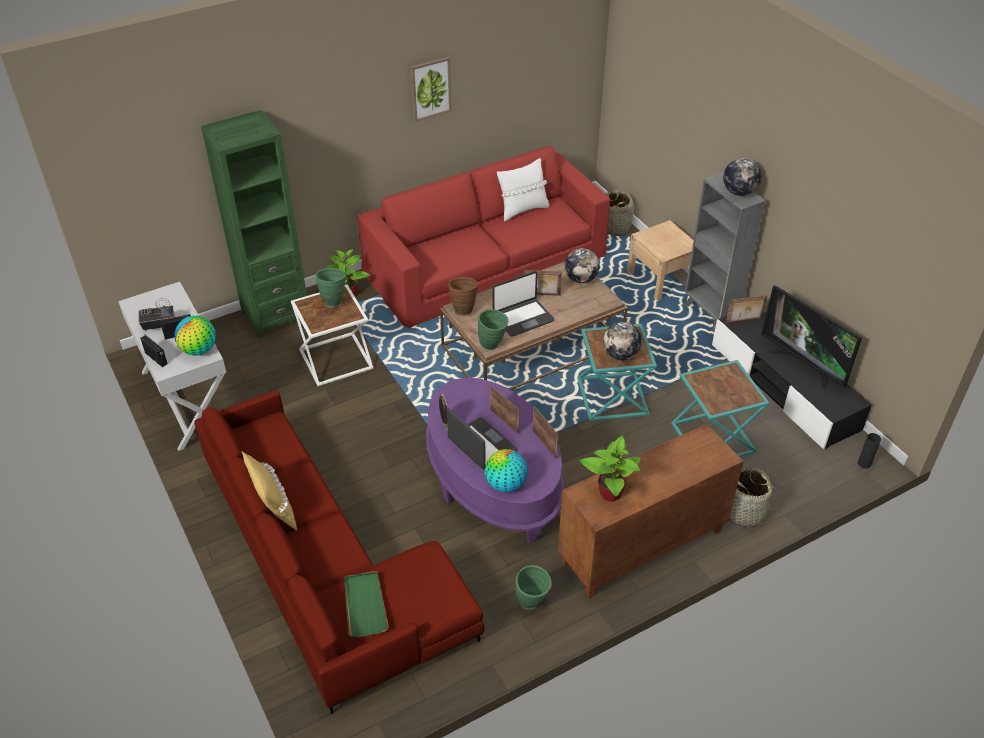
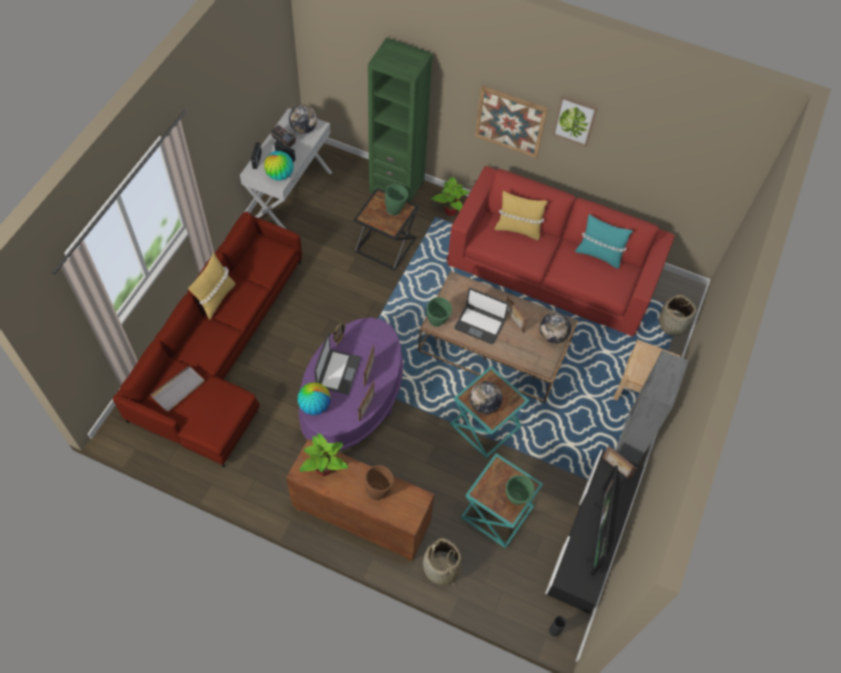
camera: 50 degrees right, 15 degrees up
(336, 358) = (386, 245): white side table -> black side table
(365, 605) = (179, 389): green tray -> grey tray
(367, 139) = (510, 121): none -> picture
(442, 241) = (518, 229): none -> yellow pillow
(463, 309) = (458, 284): brown vase -> brown vase (379, 490)
(522, 210) = (599, 255): white pillow -> turquoise pillow
(532, 604) = (270, 480): green vase -> green vase (516, 500)
(739, 192) = (665, 383): globe -> globe (304, 129)

